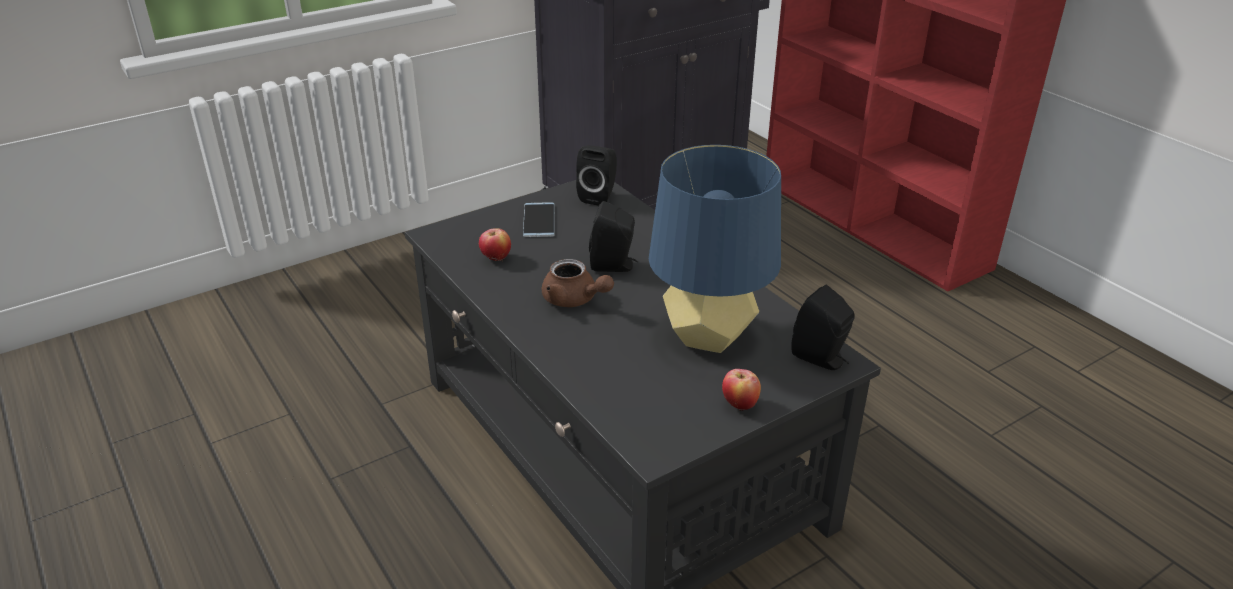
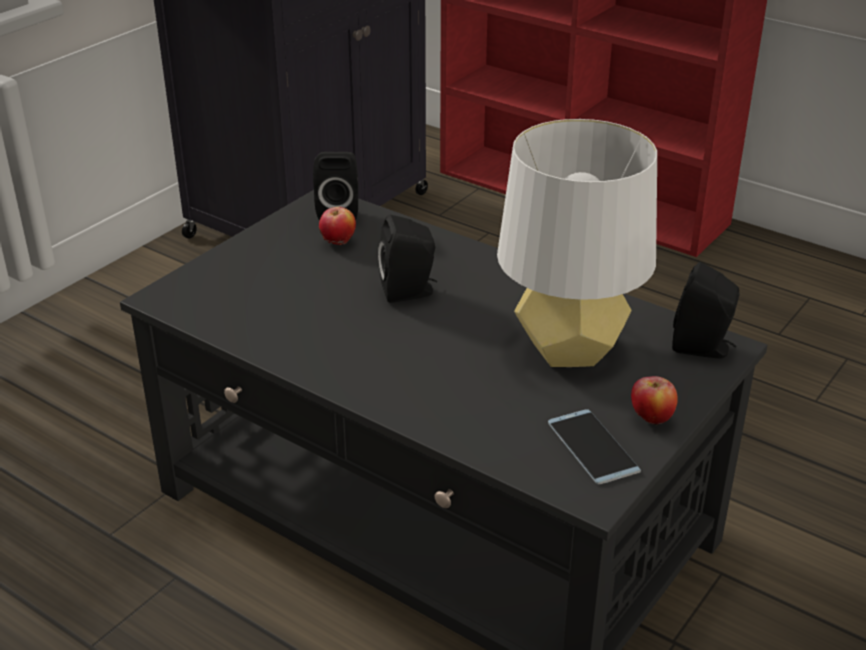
camera: 20 degrees left, 0 degrees up
(496, 259) = (261, 312): apple -> apple (338, 243)
(539, 220) = (284, 255): phone -> phone (592, 447)
(574, 300) = (389, 341): brown teapot -> none
(708, 335) = (568, 349): blue table lamp -> white table lamp

